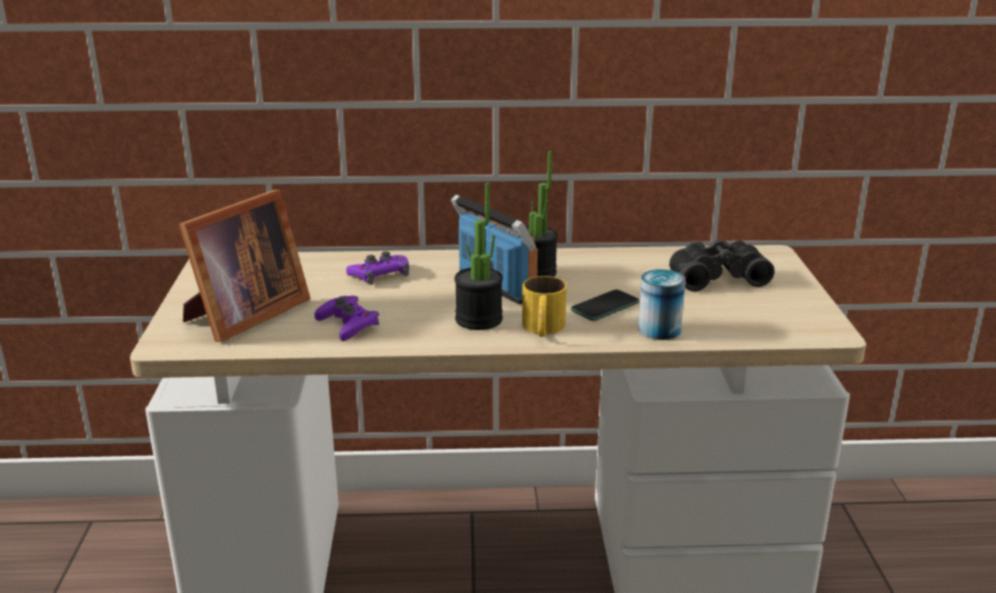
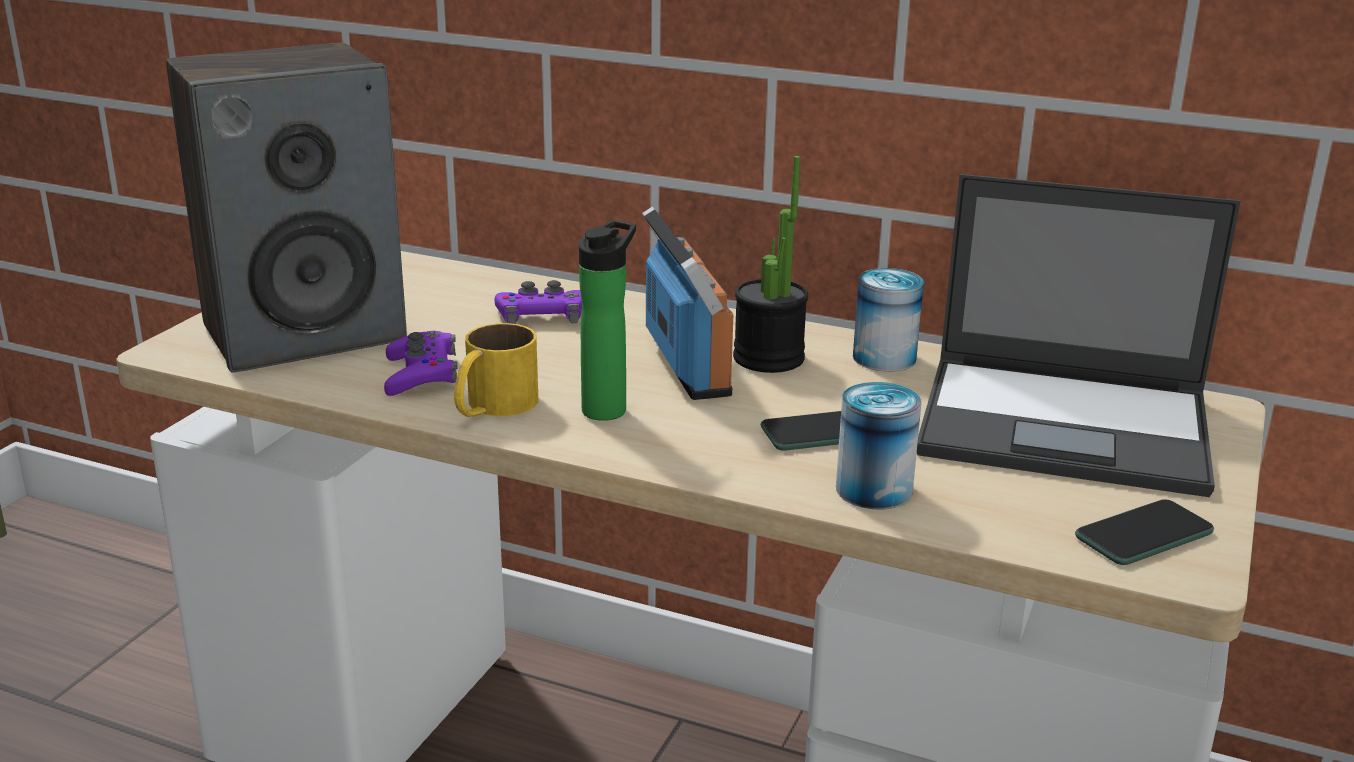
camera: 25 degrees right, 0 degrees up
(243, 316) = (305, 333): picture frame -> speaker
(479, 319) = (608, 408): potted plant -> bottle
(543, 329) = (687, 444): yellow mug -> yellow mug (492, 407)
(594, 260) = (884, 358): none -> can
(716, 276) = (1068, 426): black binoculars -> laptop
(798, 321) = (1144, 535): none -> phone

